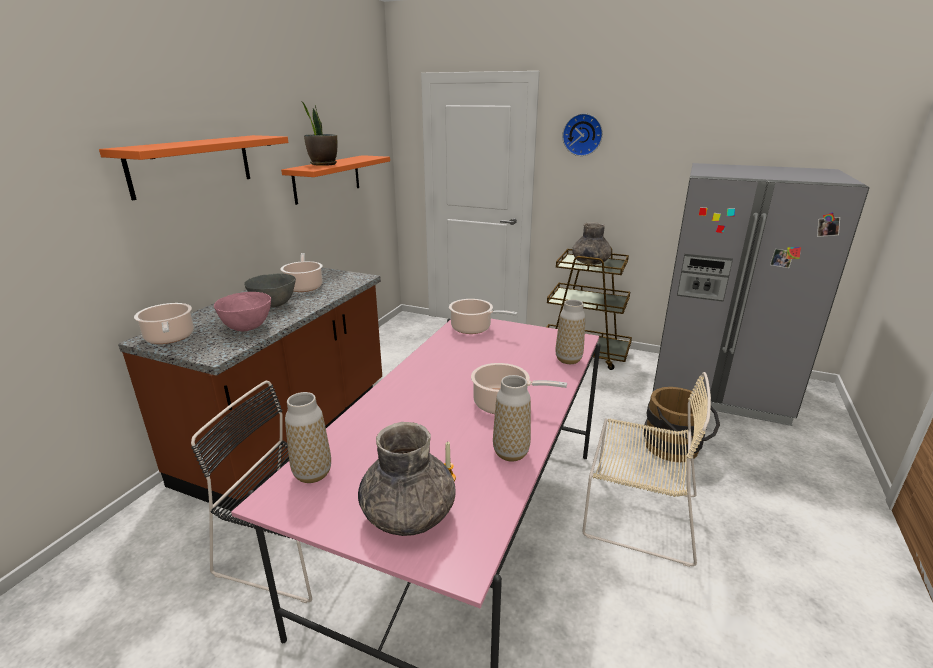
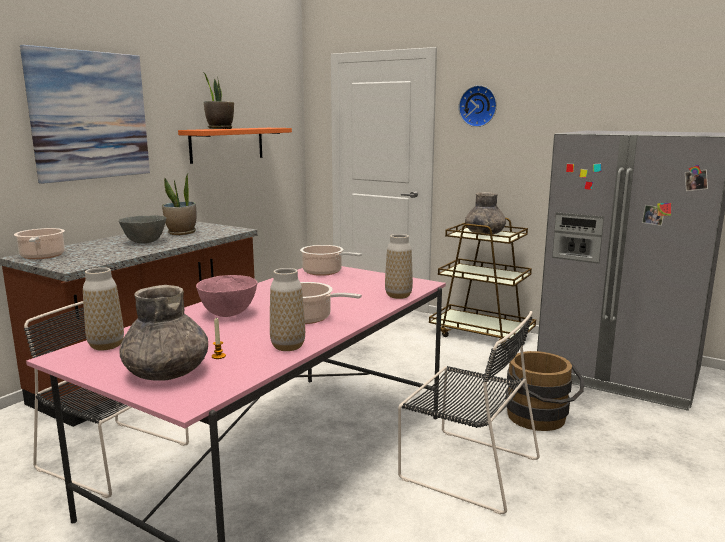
camera: 10 degrees right, 10 degrees down
(192, 165) = (90, 115): orange shelf -> picture
(247, 328) = (110, 254): pink bowl -> pink bowl (228, 314)
(304, 286) = (181, 233): cooking pot -> potted plant
(636, 514) = (465, 467): beige chair -> black chair

